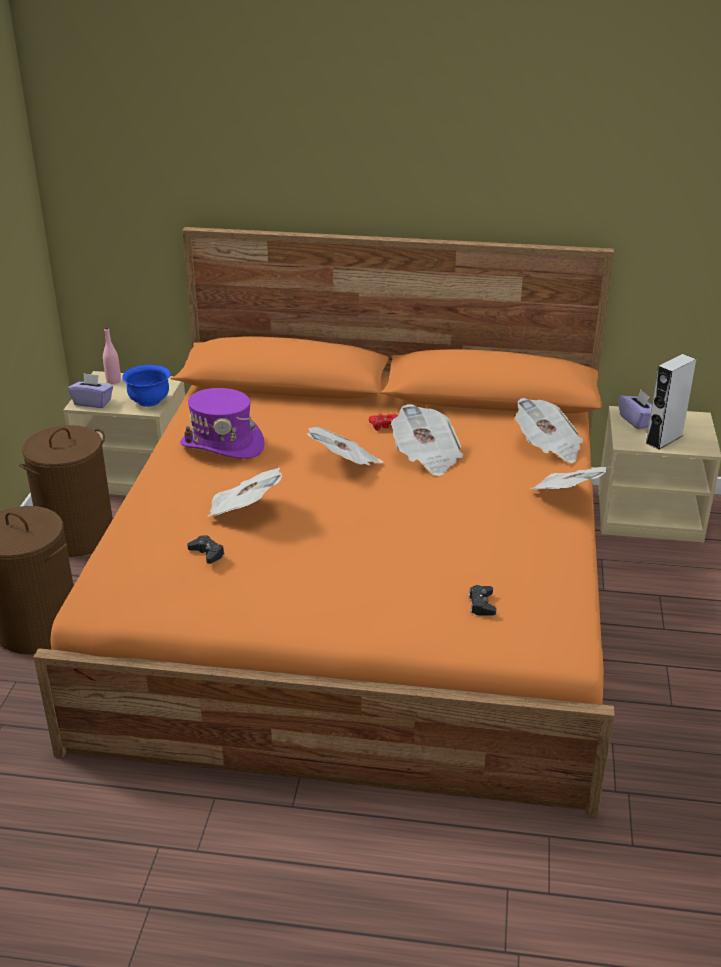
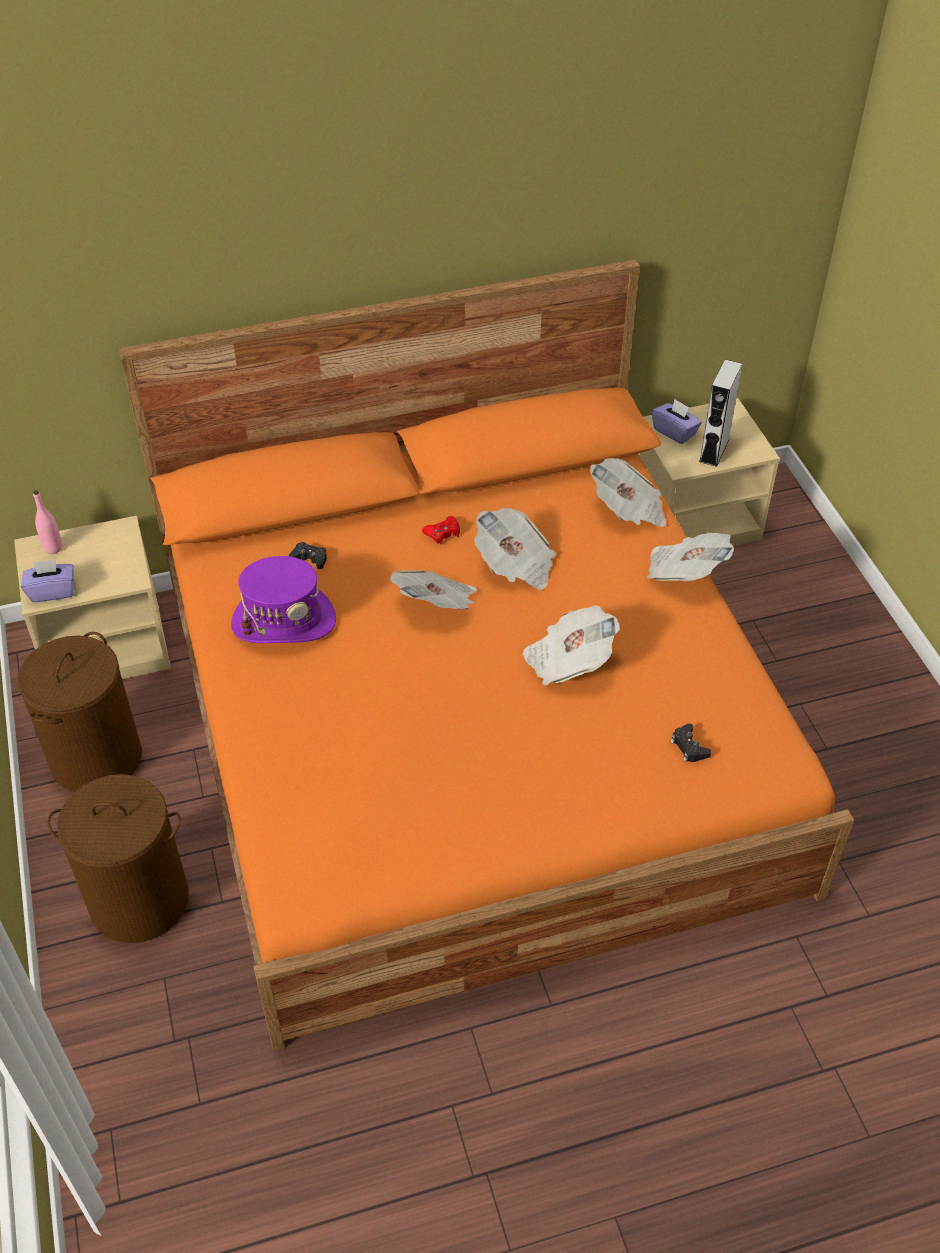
camera: 25 degrees left, 15 degrees up
(149, 401) = (122, 567): blue bowl -> none
(207, 553) = (381, 786): black game controller -> black game controller (310, 559)
(244, 510) = (376, 709): newspaper -> newspaper (568, 661)

